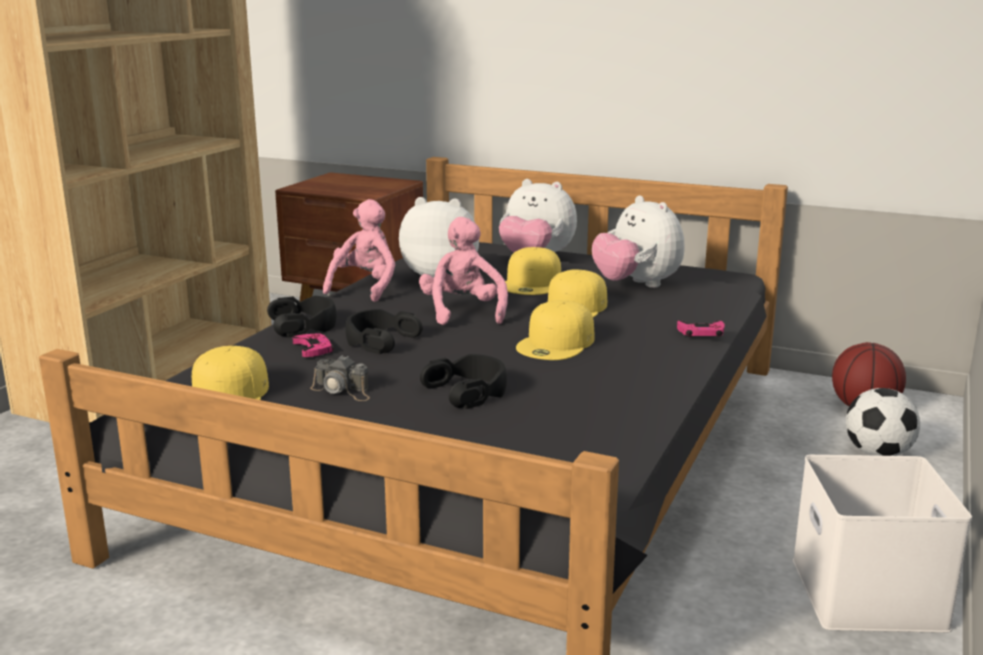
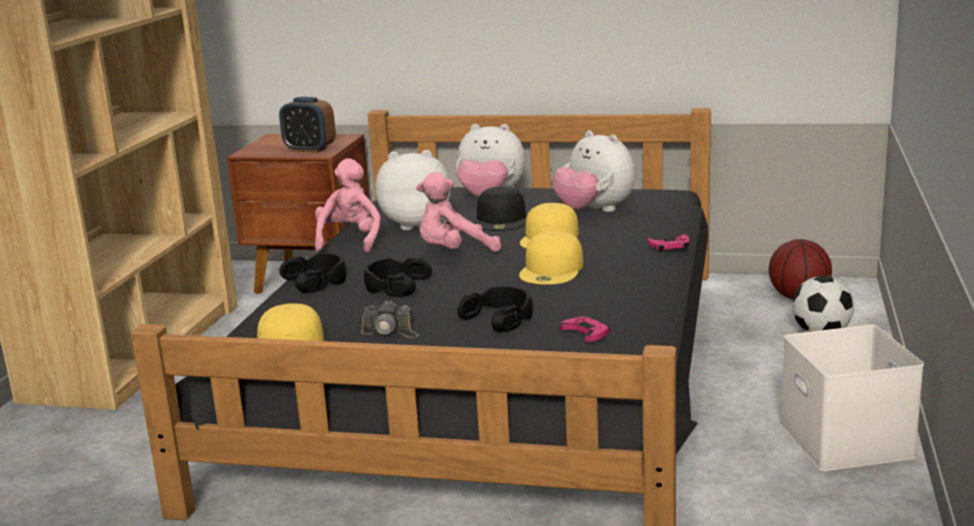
camera: 10 degrees left, 0 degrees up
(314, 349) = (340, 300): pink game controller -> pink game controller (586, 333)
(358, 190) = (310, 149): none -> alarm clock
(463, 312) = (454, 252): pink plush toy -> pink plush toy turned 90 degrees counterclockwise
(533, 283) = (501, 219): yellow cap -> black cap

